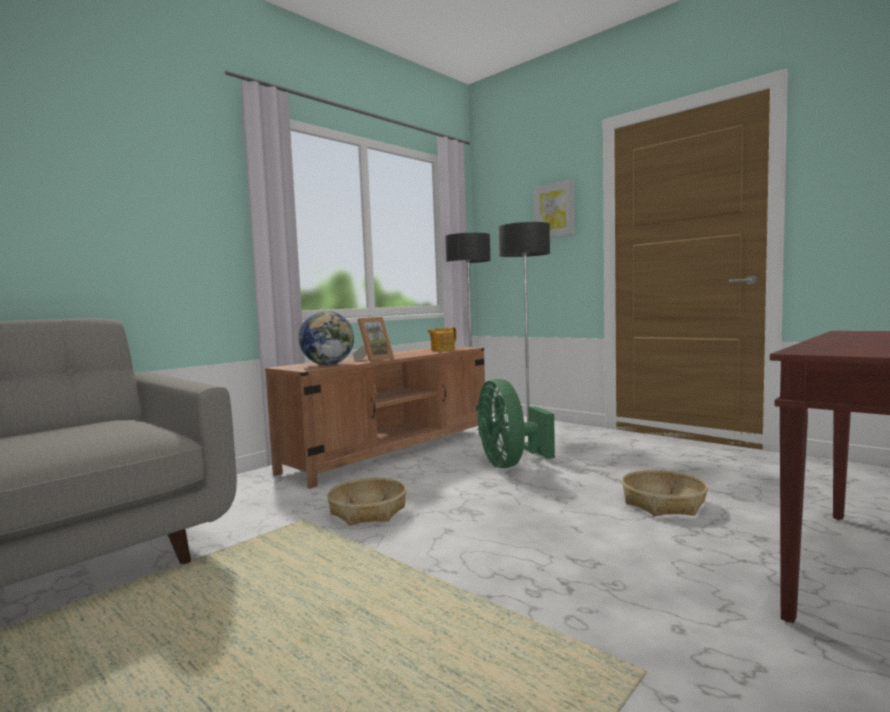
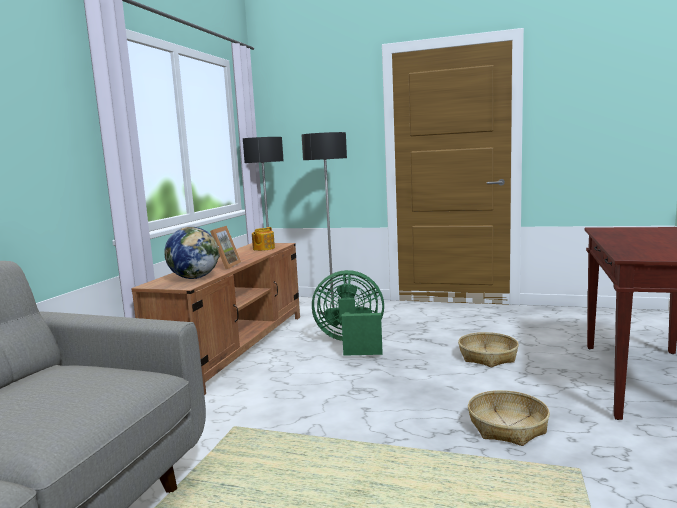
camera: 25 degrees left, 5 degrees up
(368, 511) = (282, 407): basket -> basket (507, 427)
(510, 464) = (351, 343): green fan -> green fan turned 135 degrees clockwise
(554, 210) = (338, 118): picture -> none

